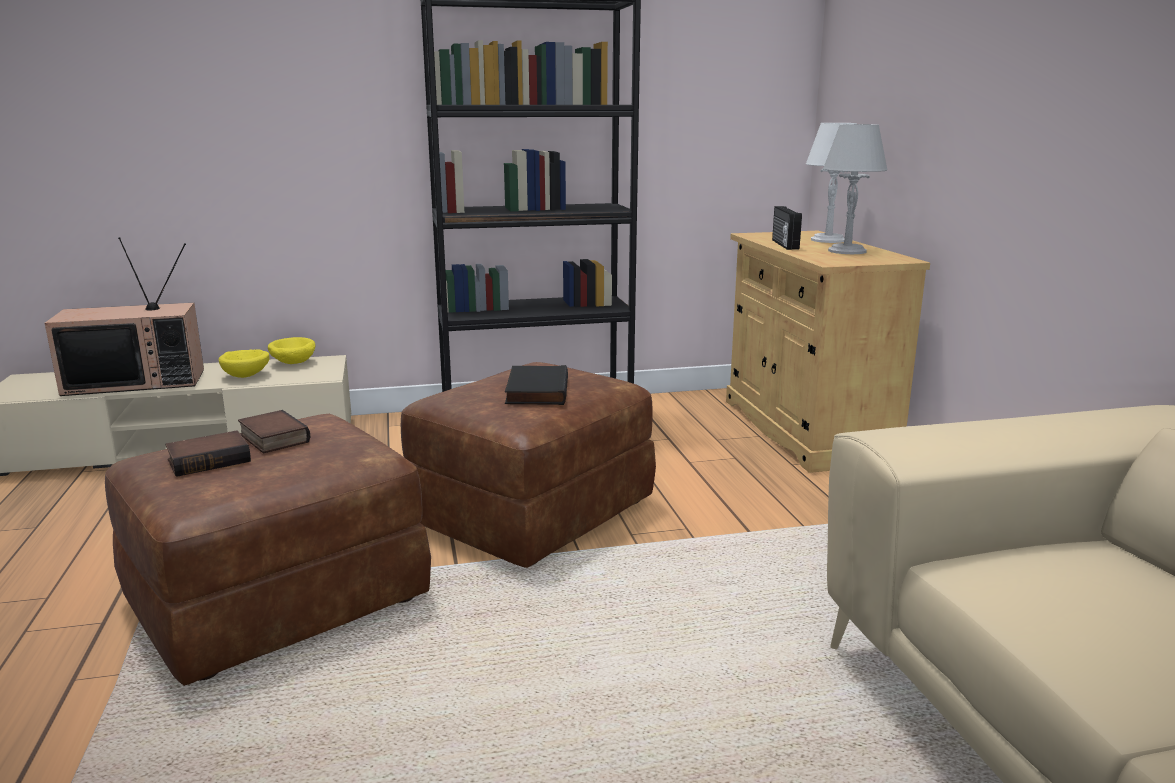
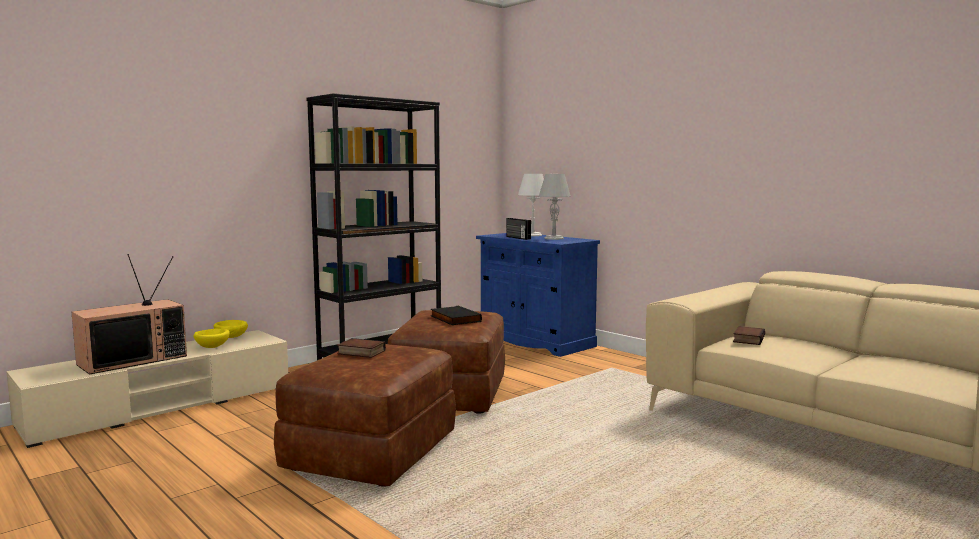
camera: 30 degrees left, 10 degrees down
(210, 460) = (348, 364): book -> book (747, 339)
(805, 429) = (535, 341): beige cabinet -> blue cabinet

